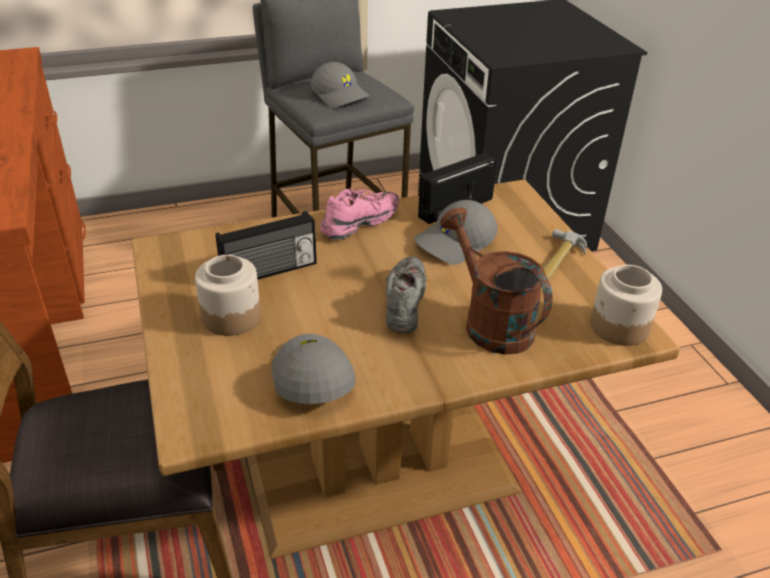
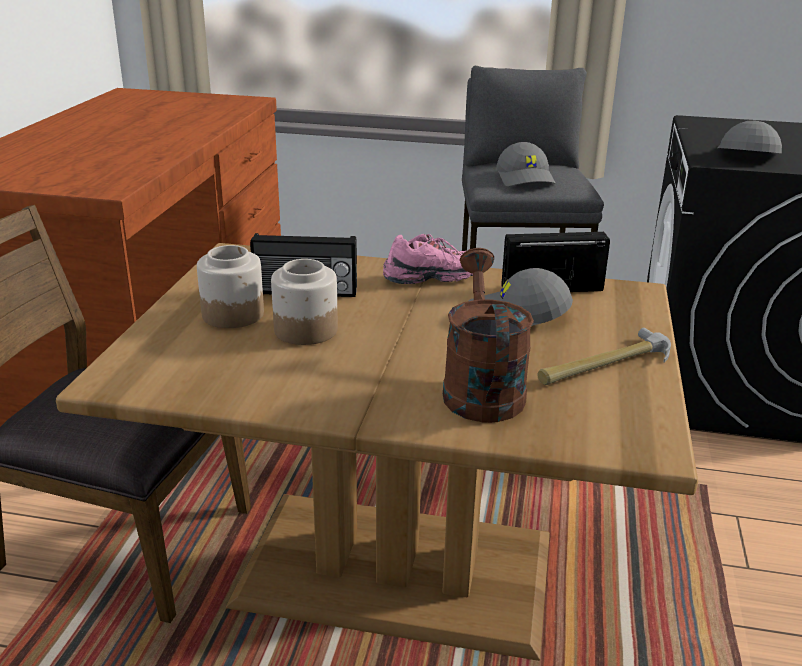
camera: 30 degrees right, 10 degrees down
(311, 378) = (248, 378): grey cap -> grey cap (746, 155)
(404, 303) = (405, 348): grey shoe -> none
(619, 327) = (633, 436): jar -> jar (305, 330)

